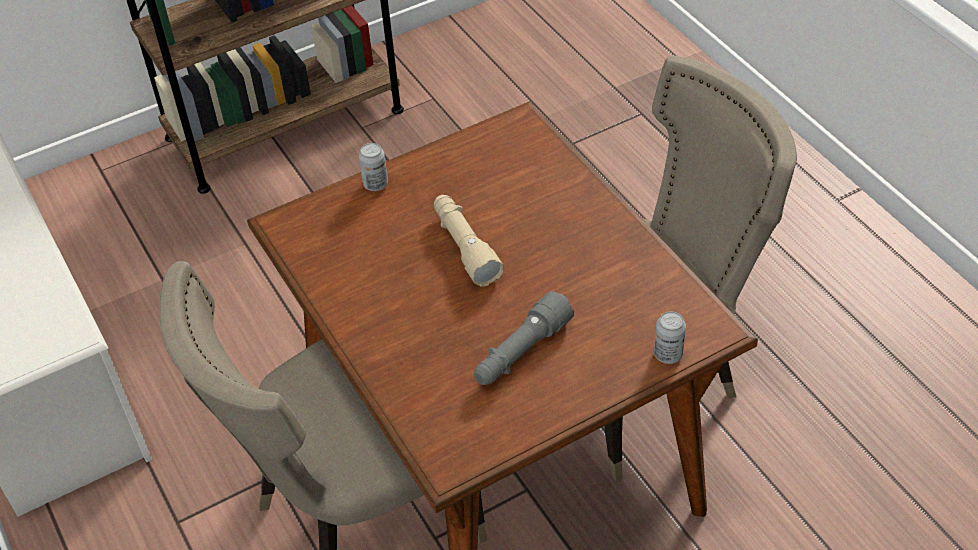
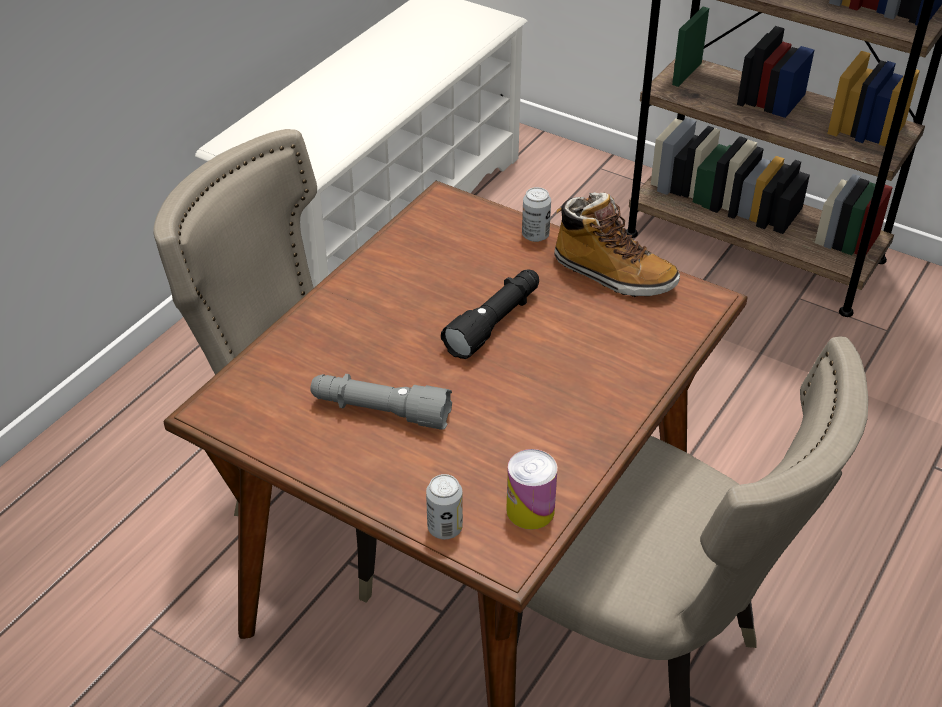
camera: 60 degrees right, 5 degrees down
(457, 159) = (613, 275): none -> boot
(464, 247) = (495, 323): beige flashlight -> black flashlight
(677, 300) = (530, 510): none -> can

